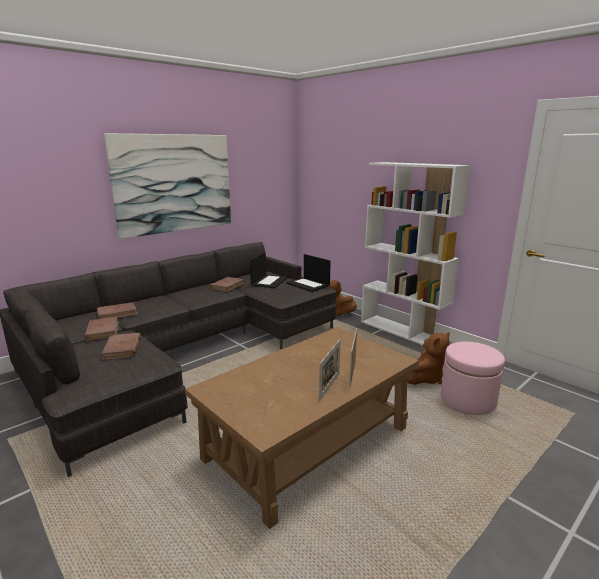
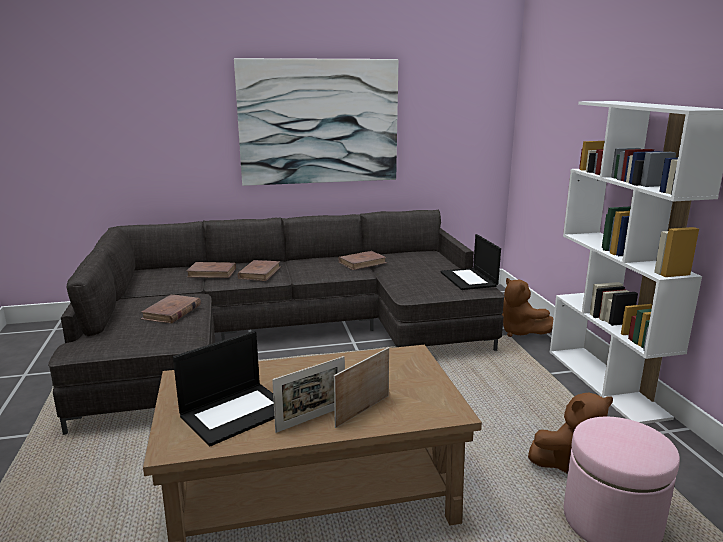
camera: 30 degrees right, 0 degrees up
(102, 331) = (177, 289): brown book -> brown book (259, 273)
(269, 281) = (421, 266): laptop -> laptop (236, 412)

